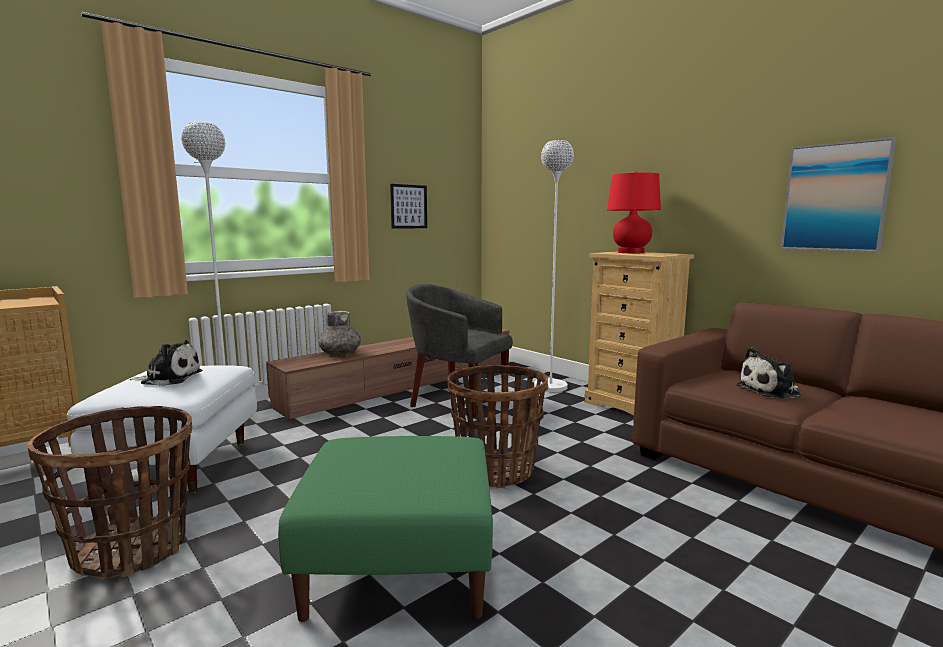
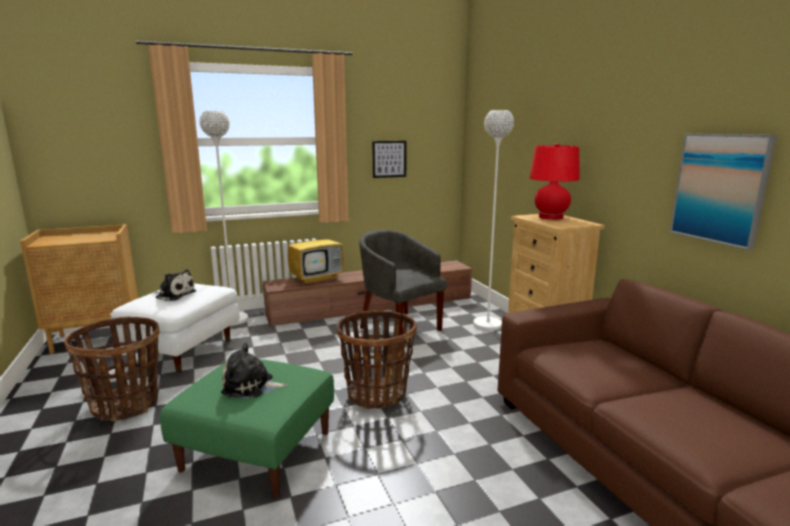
camera: 20 degrees right, 5 degrees up
(340, 353) = (317, 279): grey vase -> television
(771, 391) = (603, 370): plush toy -> plush toy (251, 386)

